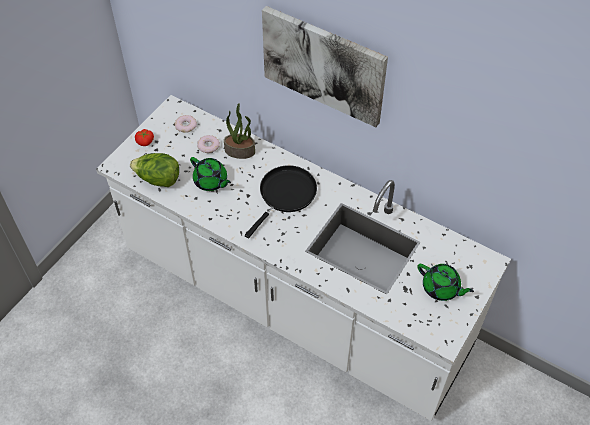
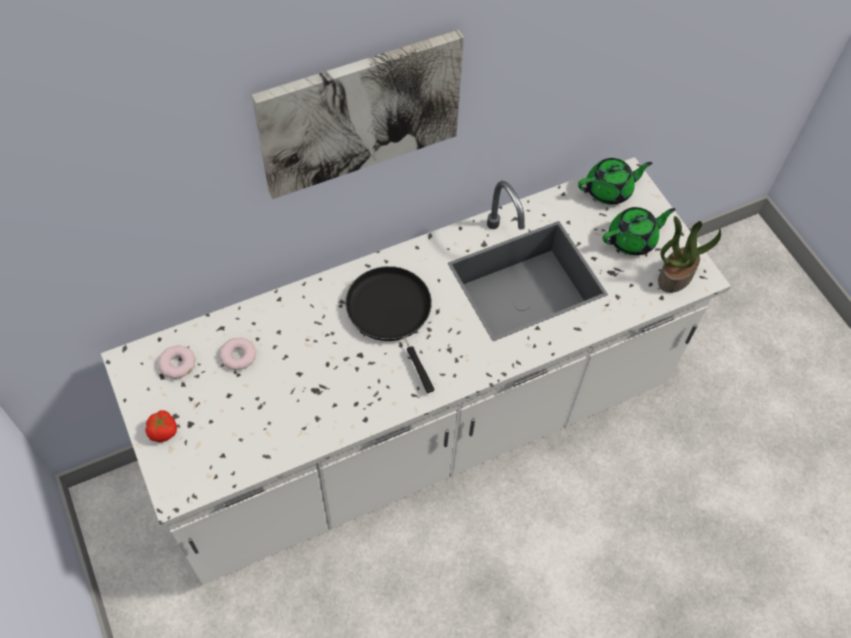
camera: 60 degrees left, 5 degrees up
(158, 179) = (248, 449): lettuce -> none
(211, 181) = (303, 385): green teapot -> green teapot (609, 190)
(240, 151) = (278, 323): potted plant -> potted plant (675, 275)

